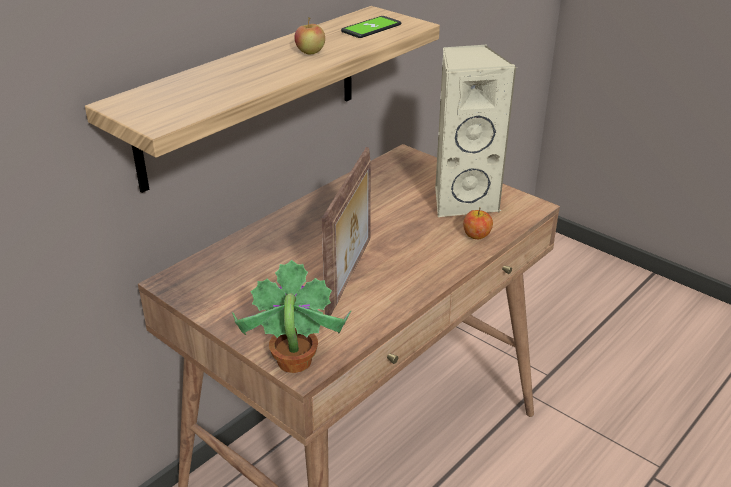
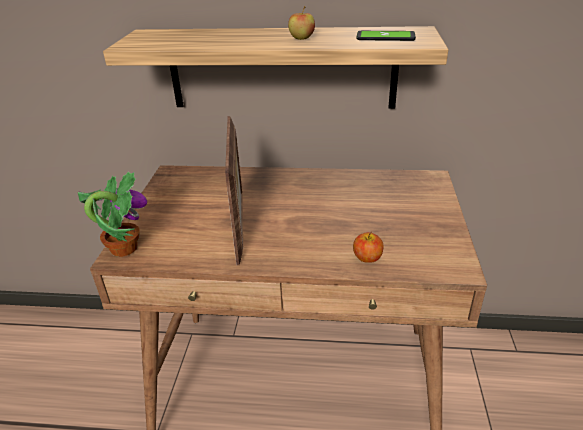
camera: 55 degrees right, 0 degrees up
(351, 277) = (240, 227): picture frame -> picture frame turned 75 degrees counterclockwise
(462, 200) = (409, 229): beige speaker -> none

